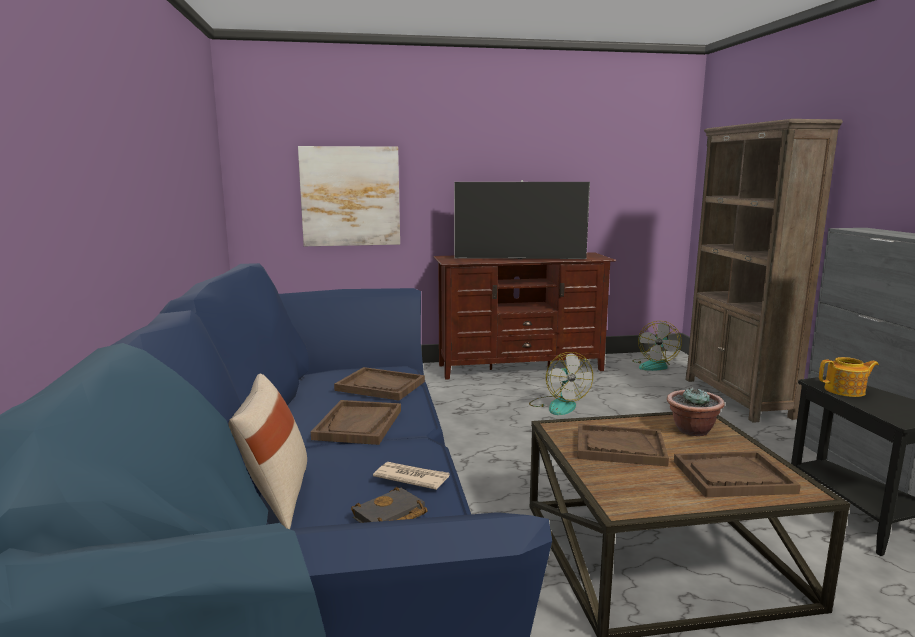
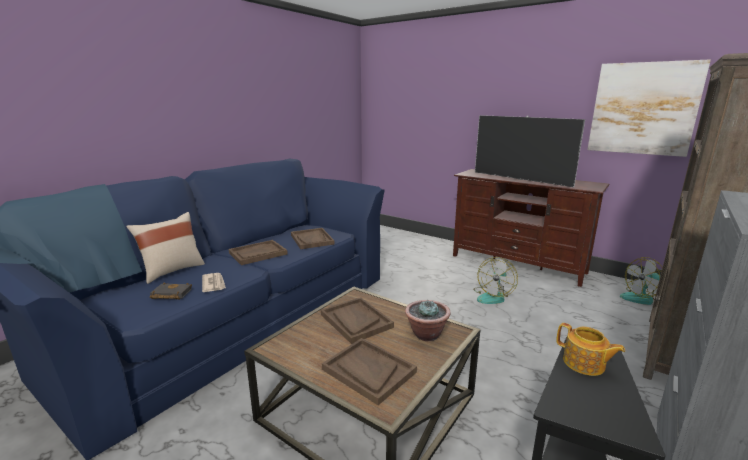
camera: 45 degrees right, 5 degrees up
(350, 196) = (424, 123): picture -> picture (643, 109)

